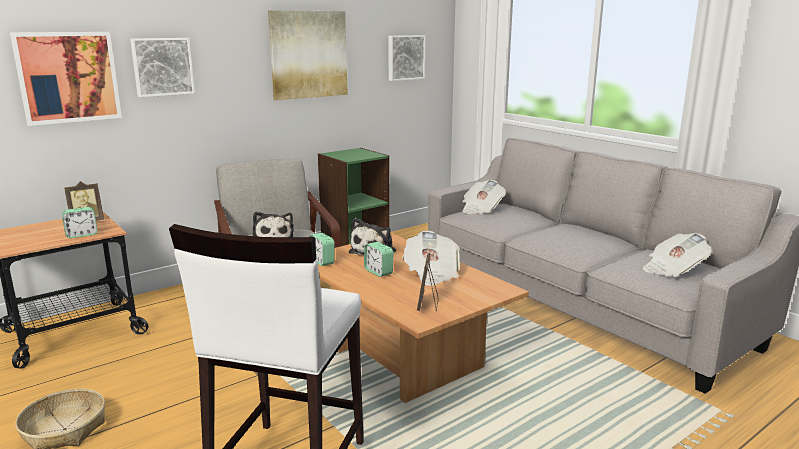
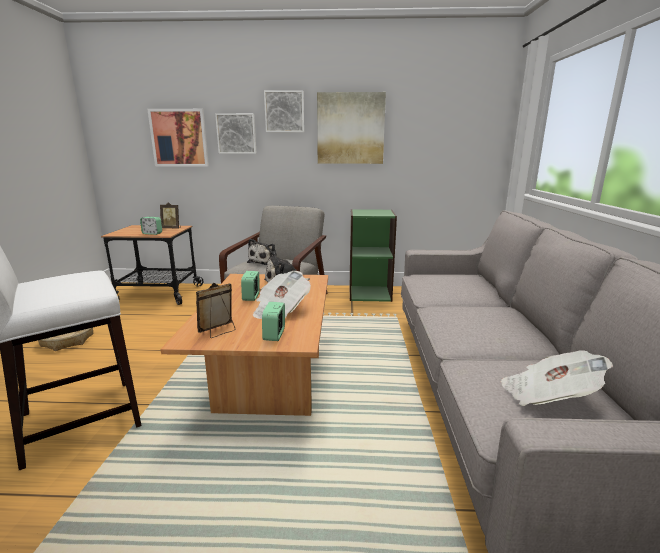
camera: 40 degrees right, 0 degrees up
(322, 261) = (238, 280): alarm clock -> alarm clock (274, 335)
(405, 57) = (449, 134): picture -> picture (284, 112)
(481, 209) = (447, 275): newspaper -> none

